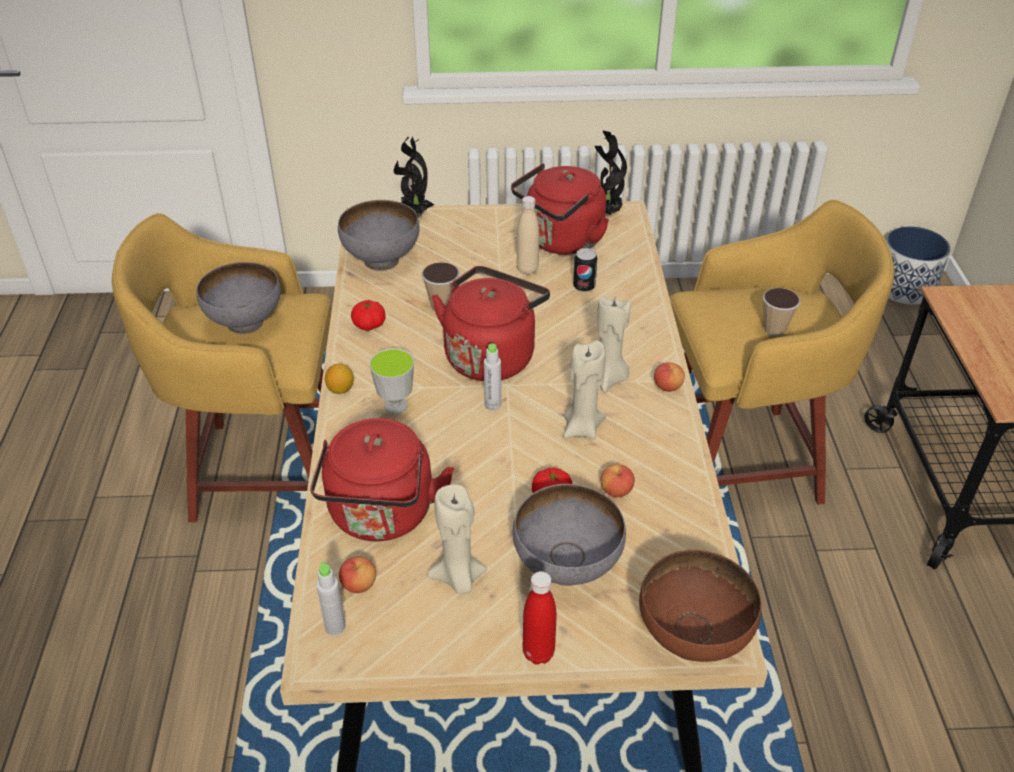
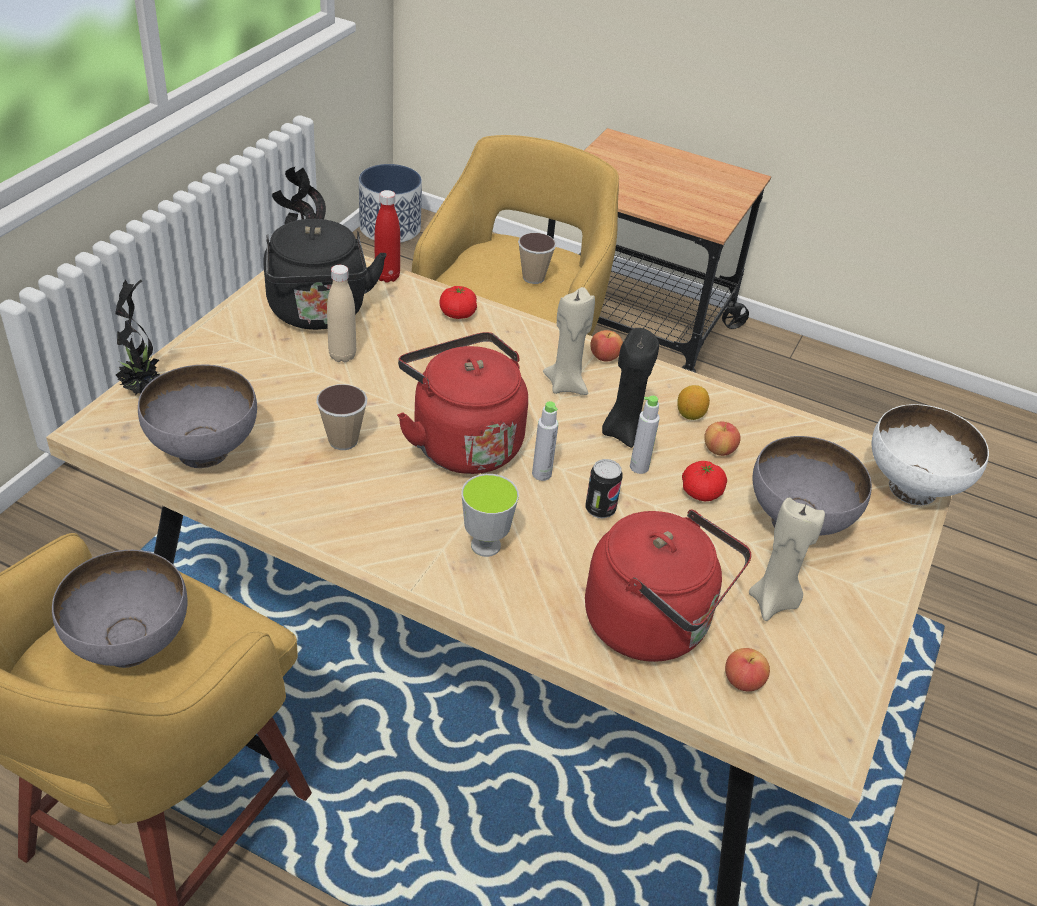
camera: 65 degrees left, 0 degrees up
(335, 627) = (792, 723): grey bottle -> grey bottle (639, 467)
(340, 389) = (419, 579): lemon -> lemon (690, 415)
(369, 325) = (320, 510): tomato -> tomato (457, 314)
(538, 653) = (889, 586): red bottle -> red bottle (387, 277)
(561, 242) = (319, 314): red kettle -> black kettle
(582, 428) = (622, 432): beige candle -> black candle
(584, 287) = (410, 334): can -> can (600, 509)
(693, 639) = (912, 488): brown bowl -> white bowl

